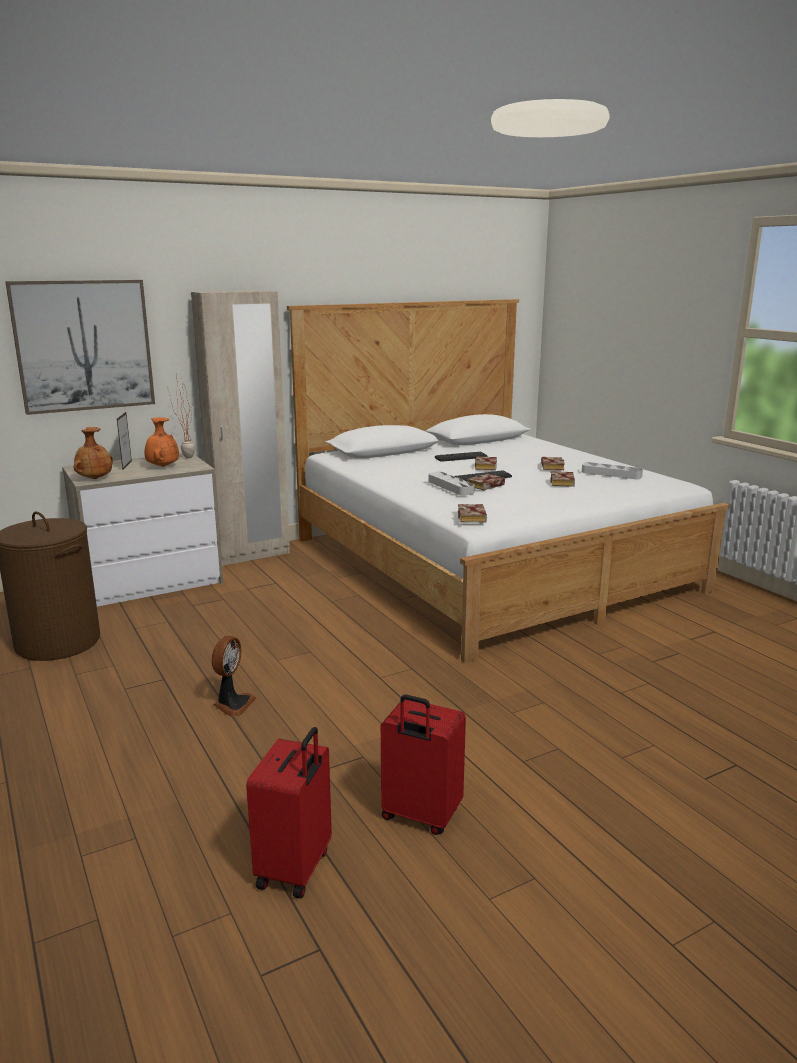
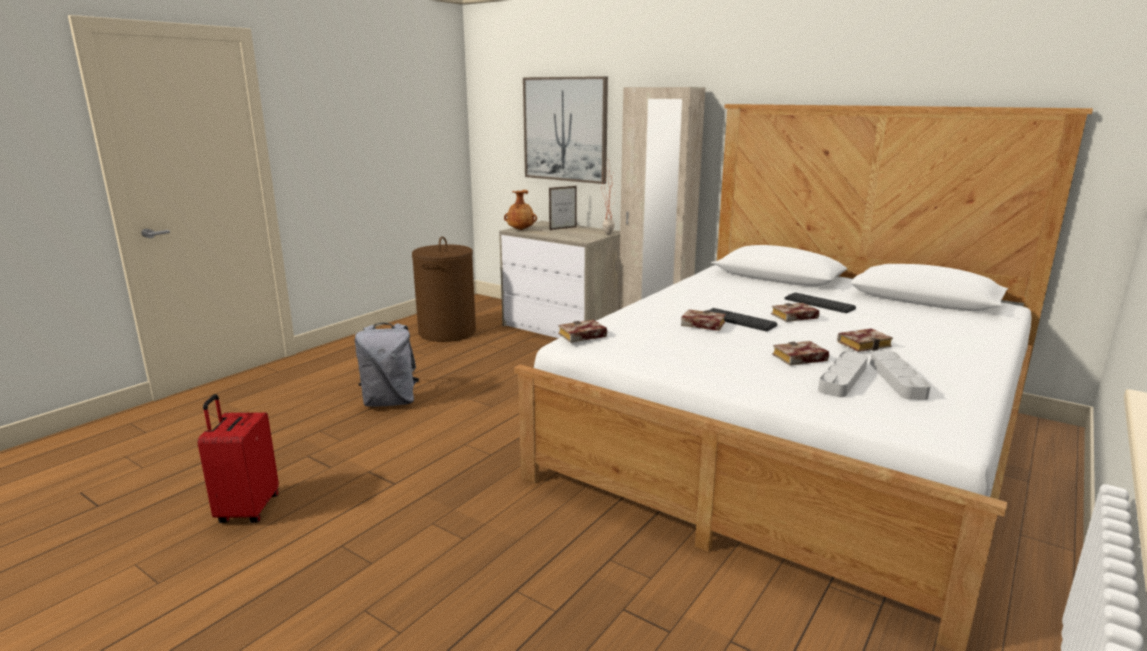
camera: 65 degrees right, 0 degrees up
(162, 466) = (573, 234): orange vase -> none
(232, 704) = (390, 402): fan -> grey backpack
(296, 869) = (184, 477): red suitcase -> none
(450, 487) = (677, 314): grey tray -> grey tray (843, 378)

